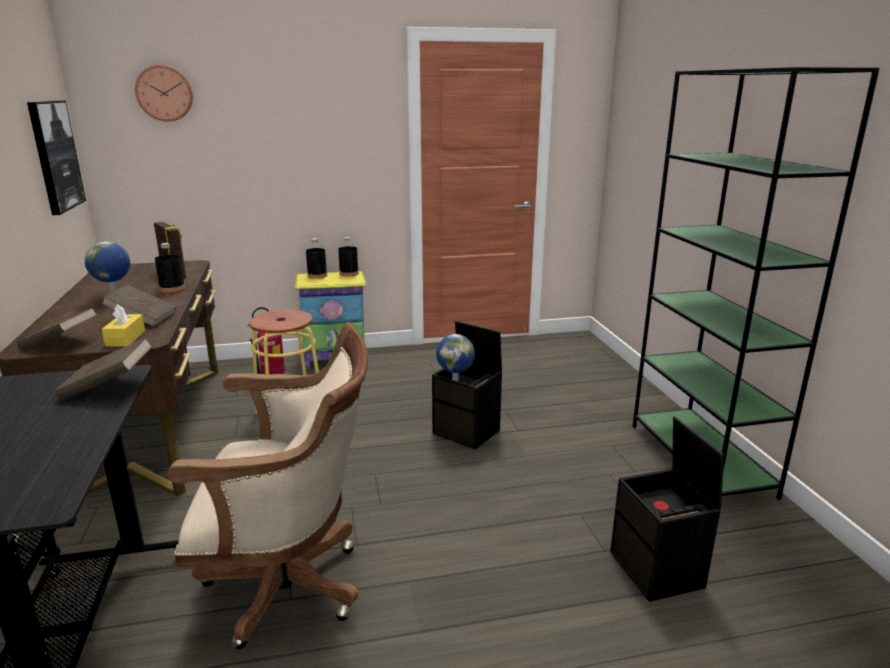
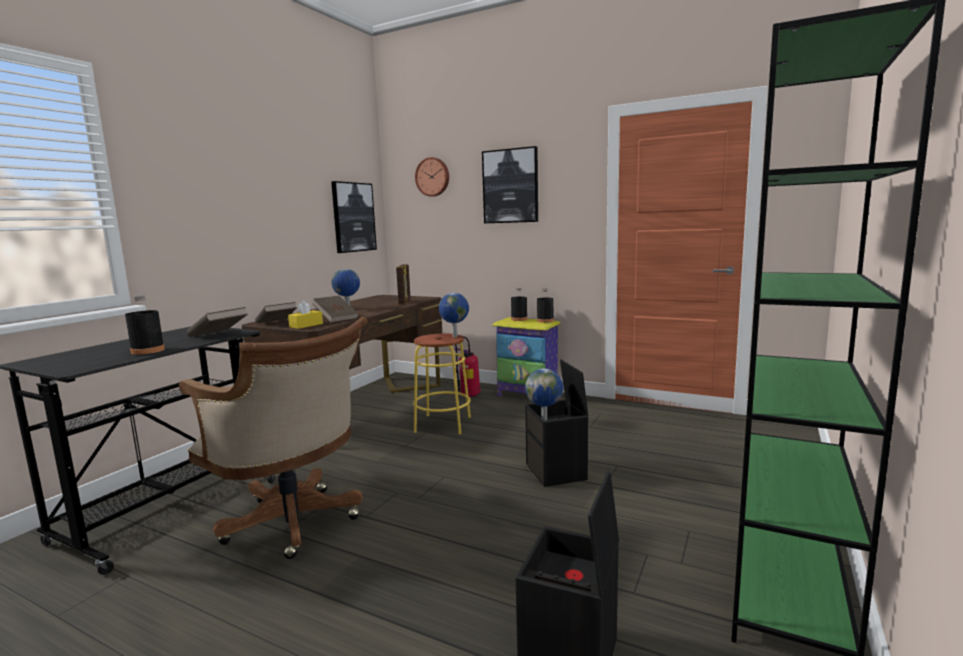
camera: 40 degrees right, 10 degrees down
(172, 289) = (386, 308): black bottle -> black bottle (148, 351)
(288, 112) = (510, 186): none -> picture
(295, 313) = (454, 336): none -> globe

